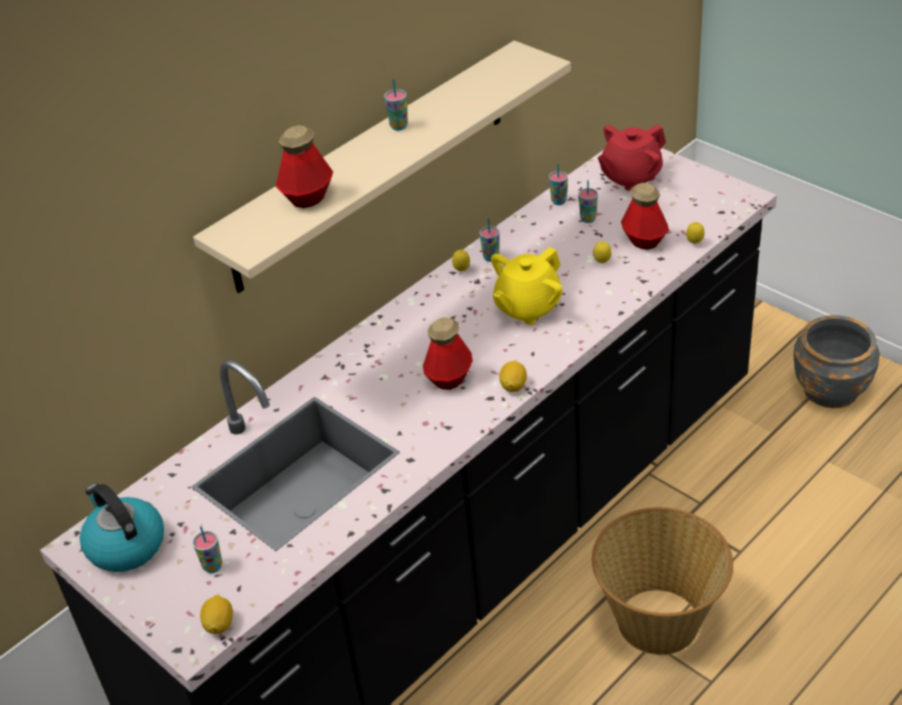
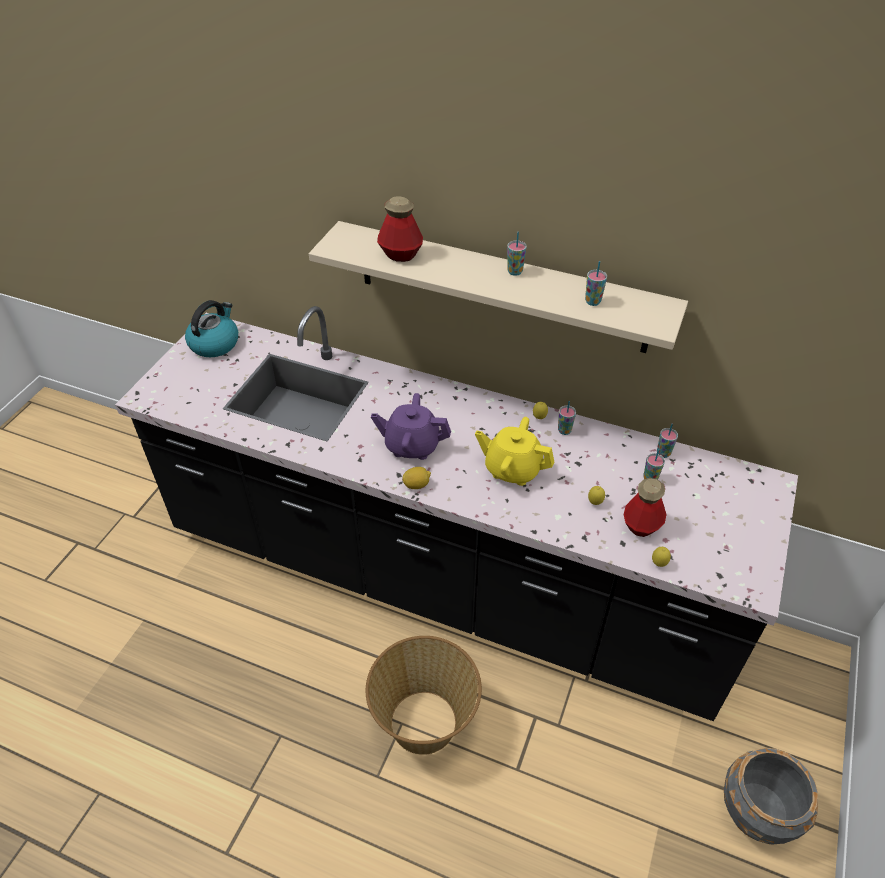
camera: 65 degrees right, 5 degrees up
(212, 566) = (204, 385): cup -> cup (592, 302)
(219, 624) = (158, 403): lemon -> none
(449, 378) = (412, 445): bottle -> purple teapot
(630, 177) = (730, 494): red teapot -> none

